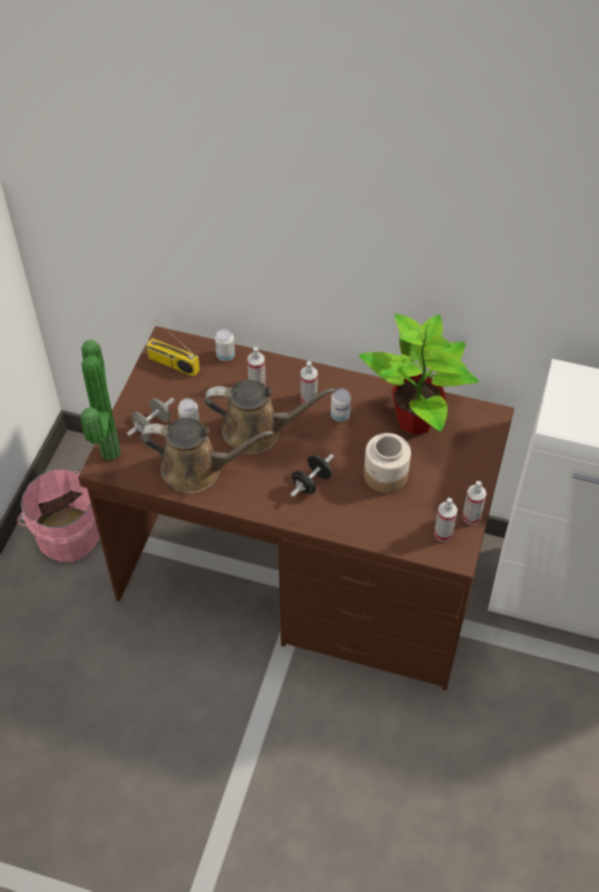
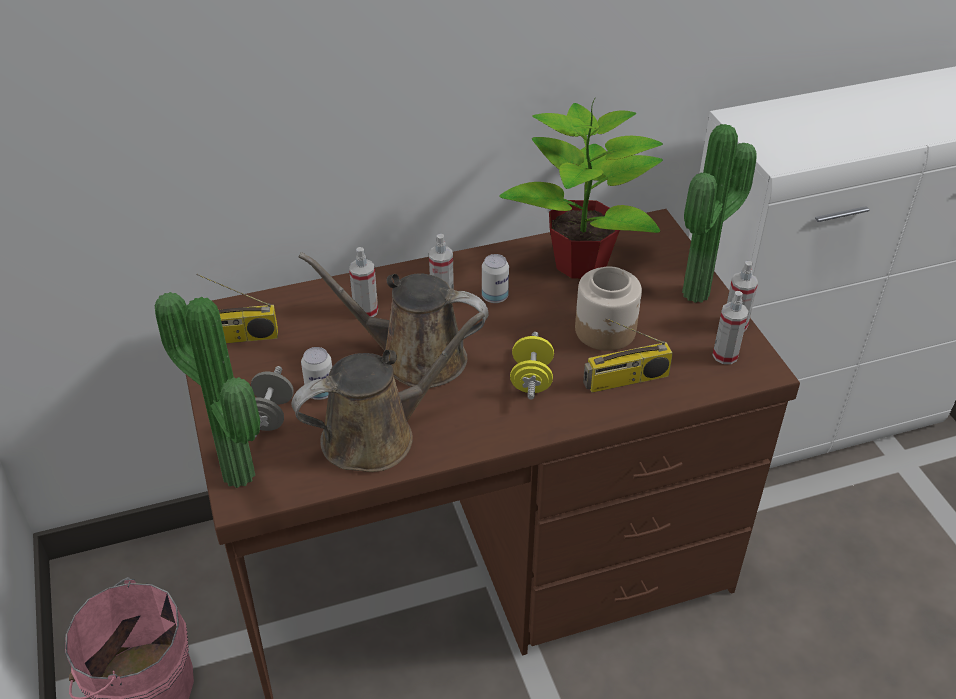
camera: 35 degrees left, 10 degrees down
(225, 356) = (297, 299): can -> none
(258, 431) = (414, 357): brown watering can -> brown watering can turned 135 degrees counterclockwise
(311, 483) = (531, 379): black dumbbell -> yellow dumbbell
(366, 515) = (625, 380): none -> radio
(470, 484) = (701, 295): none -> potted plant

